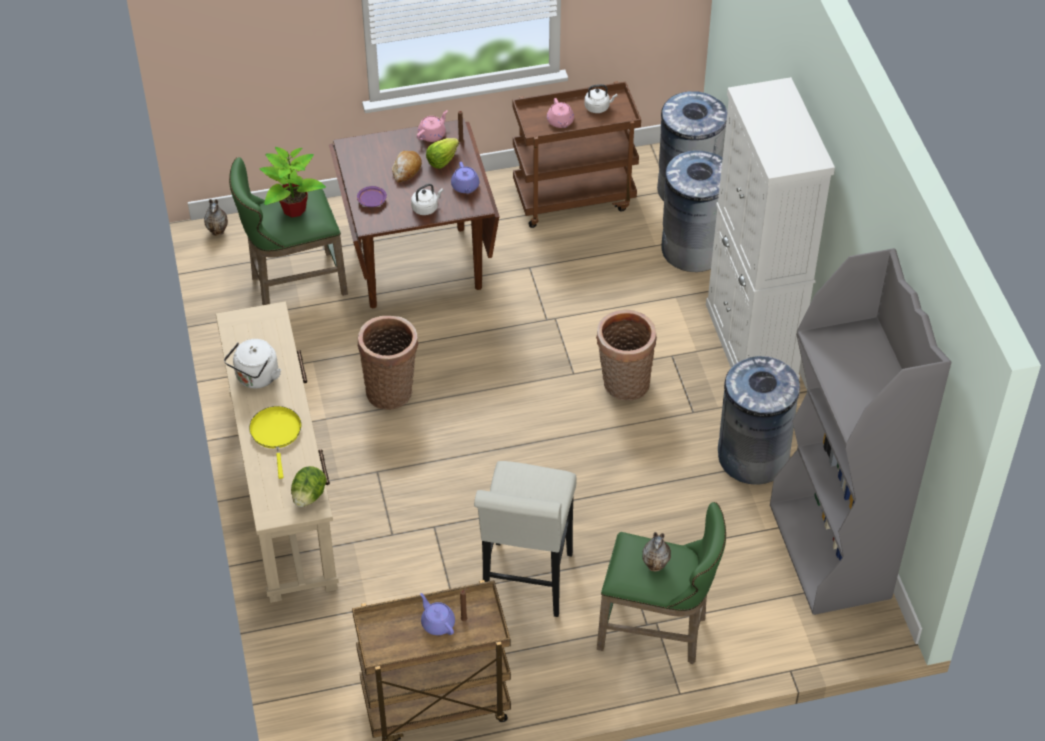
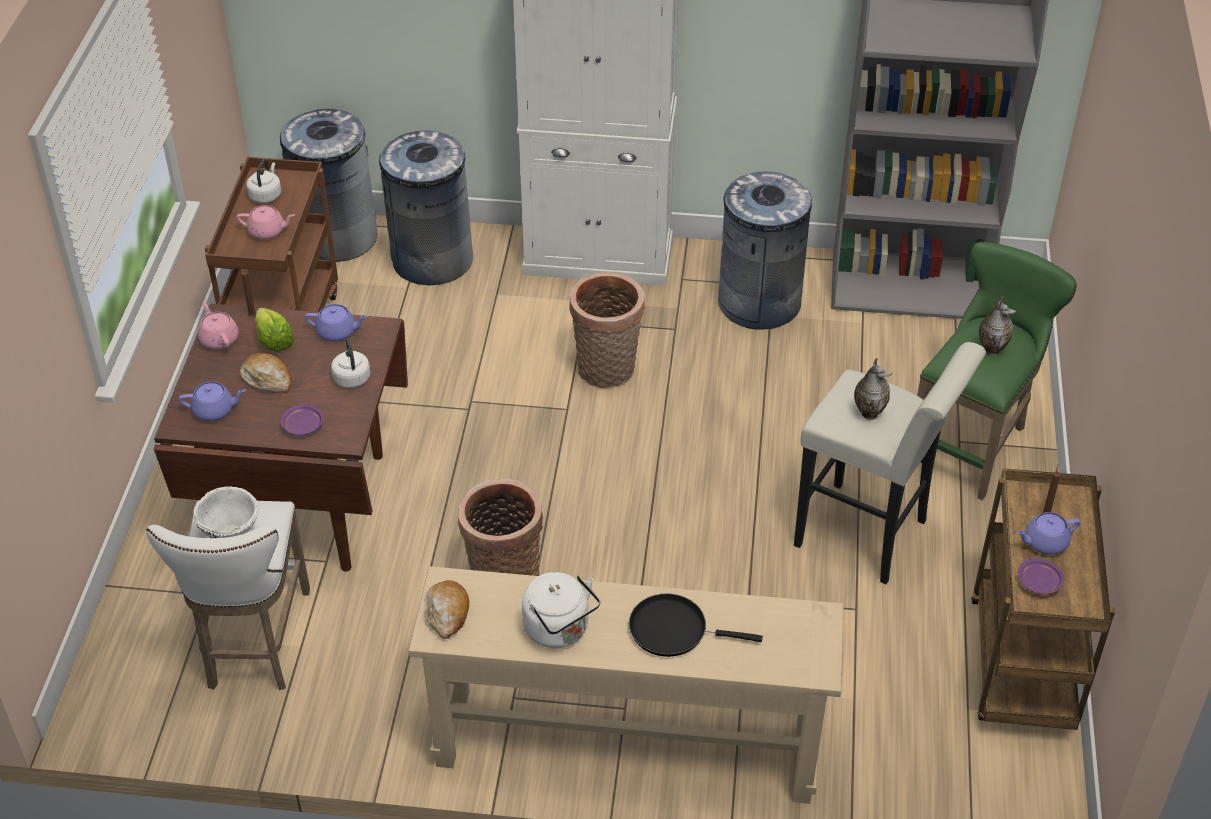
camera: 70 degrees left, 5 degrees down
(218, 231) = (91, 709): vase -> vase (869, 412)
(250, 321) = (447, 613): none -> bread
(276, 433) = (674, 630): yellow frying pan -> black frying pan
(293, 209) = (230, 532): potted plant -> white bowl
(293, 284) = (253, 645): green stool -> white stool
(309, 496) = (799, 619): lettuce -> none
(367, 156) = (214, 410): none -> purple teapot
(396, 626) = (1039, 582): none -> purple plate

